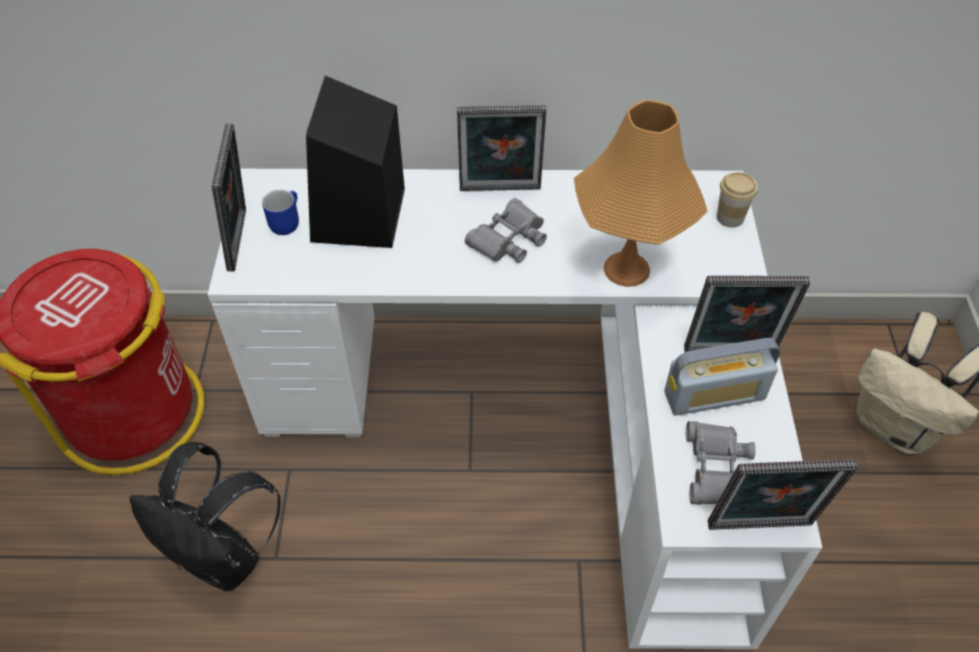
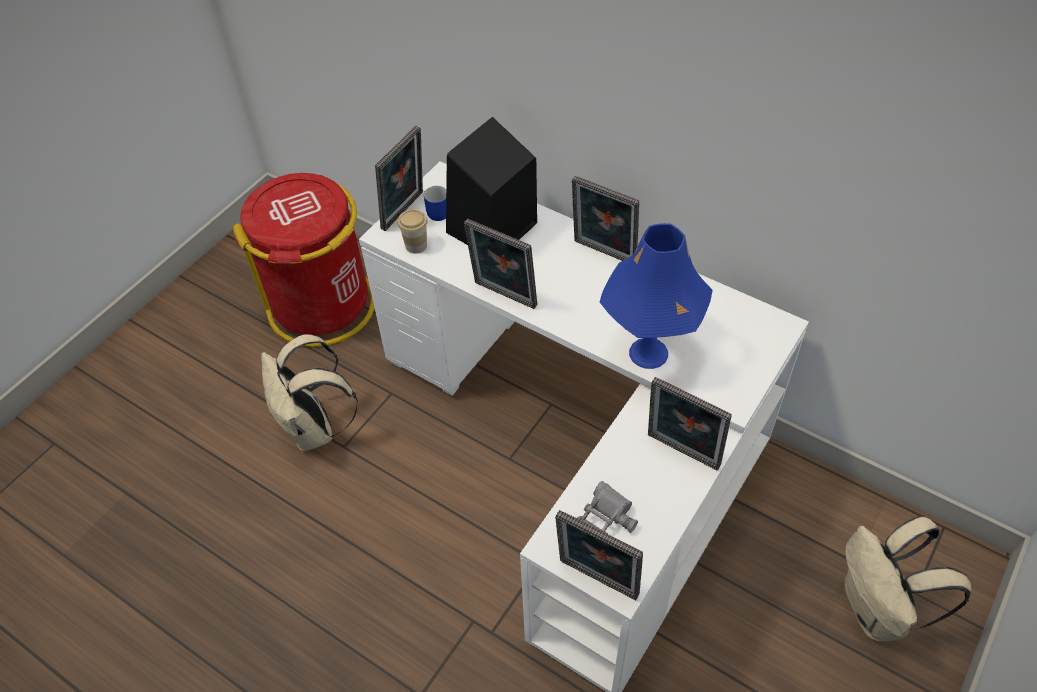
camera: 35 degrees right, 0 degrees up
(225, 558) = (314, 429): black backpack -> beige backpack
(431, 282) = (503, 297): none -> picture frame
(508, 238) = (580, 291): grey binoculars -> none
(626, 269) = (648, 353): orange table lamp -> blue table lamp
(714, 395) = (643, 476): radio -> none
(730, 217) = (764, 352): cup -> cup (416, 245)

